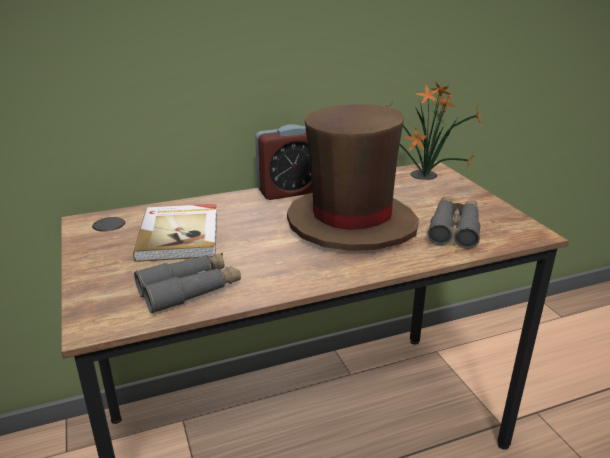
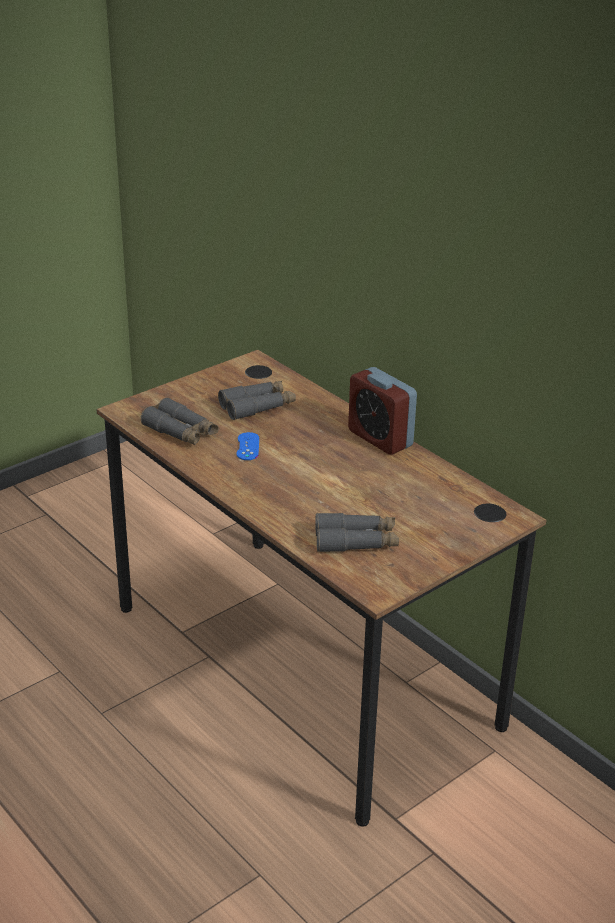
camera: 70 degrees right, 5 degrees up
(180, 235) = (257, 406): book -> grey binoculars
(257, 253) = (248, 446): none -> blue game controller
(351, 223) = (331, 482): brown hat -> none
(422, 176) = (480, 511): potted plant -> none

